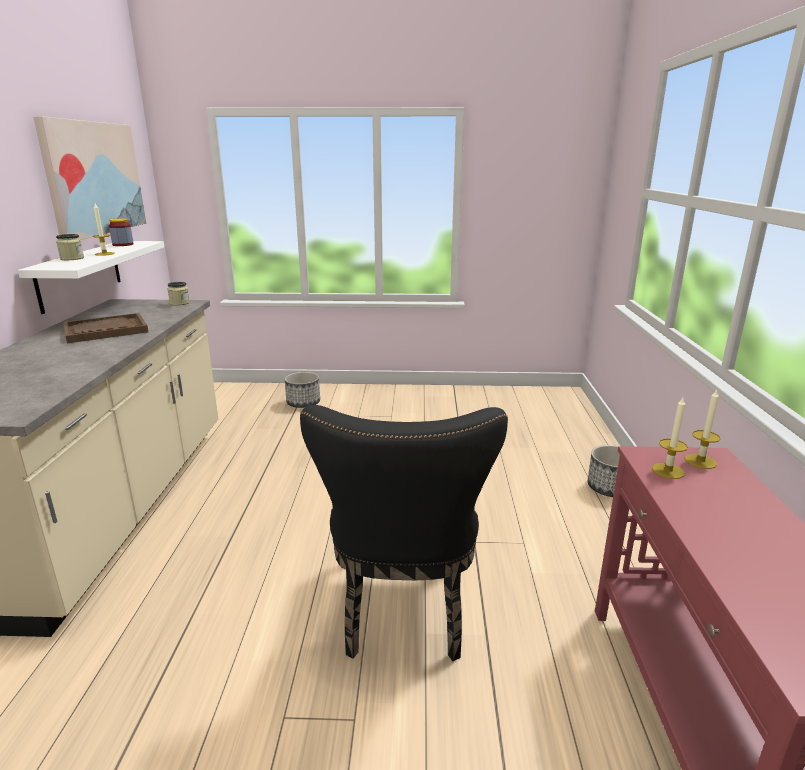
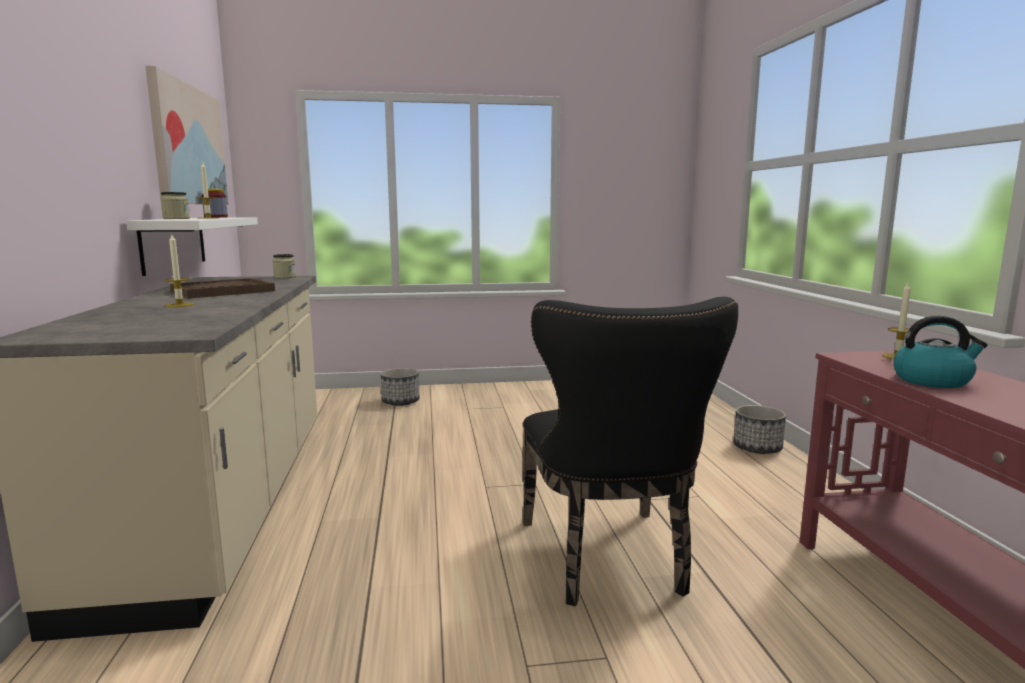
camera: 10 degrees left, 10 degrees down
(668, 471) = (876, 362): candle -> candle (179, 305)
(702, 511) = (932, 380): none -> kettle

